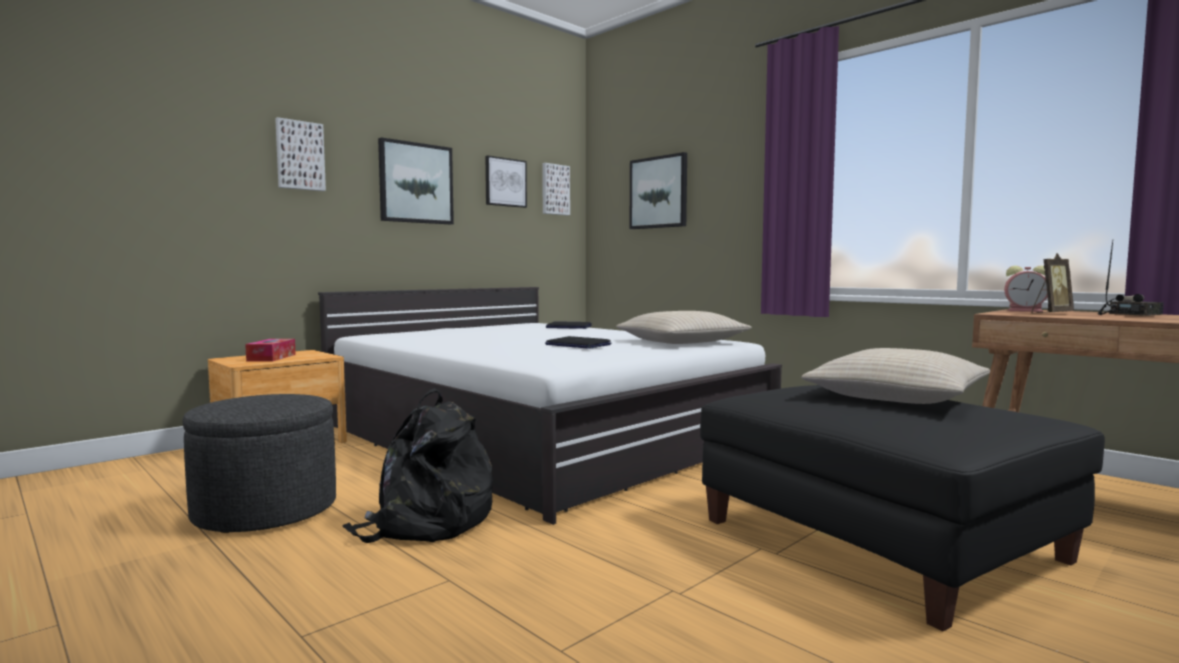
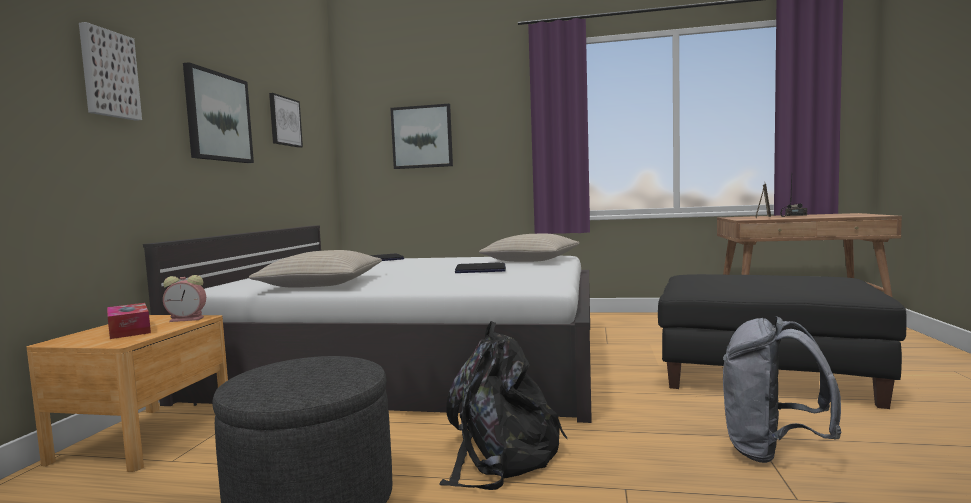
camera: 35 degrees left, 0 degrees up
(554, 189) = (317, 131): picture -> none
(652, 608) = (772, 451): none -> grey backpack
(895, 396) = (754, 276): beige pillow -> beige pillow (321, 284)
(1026, 311) = (739, 217): alarm clock -> alarm clock (188, 319)

